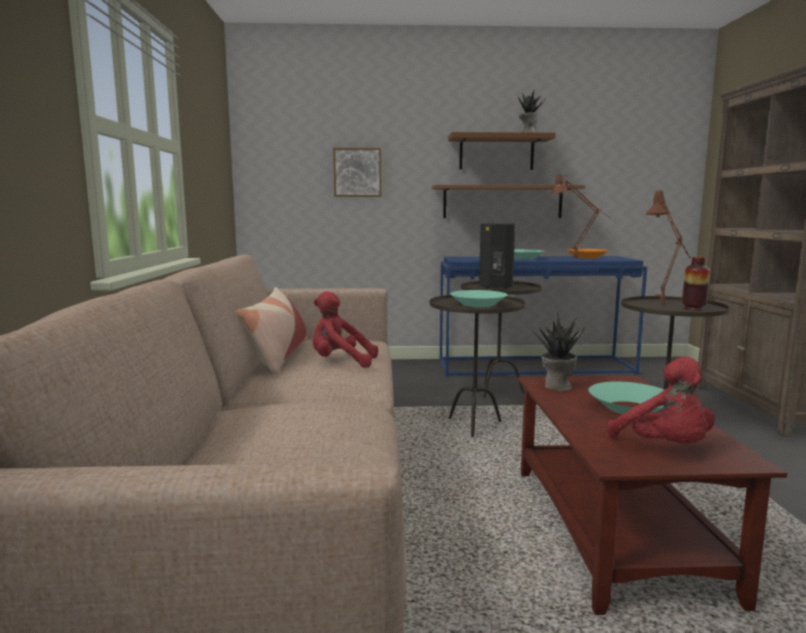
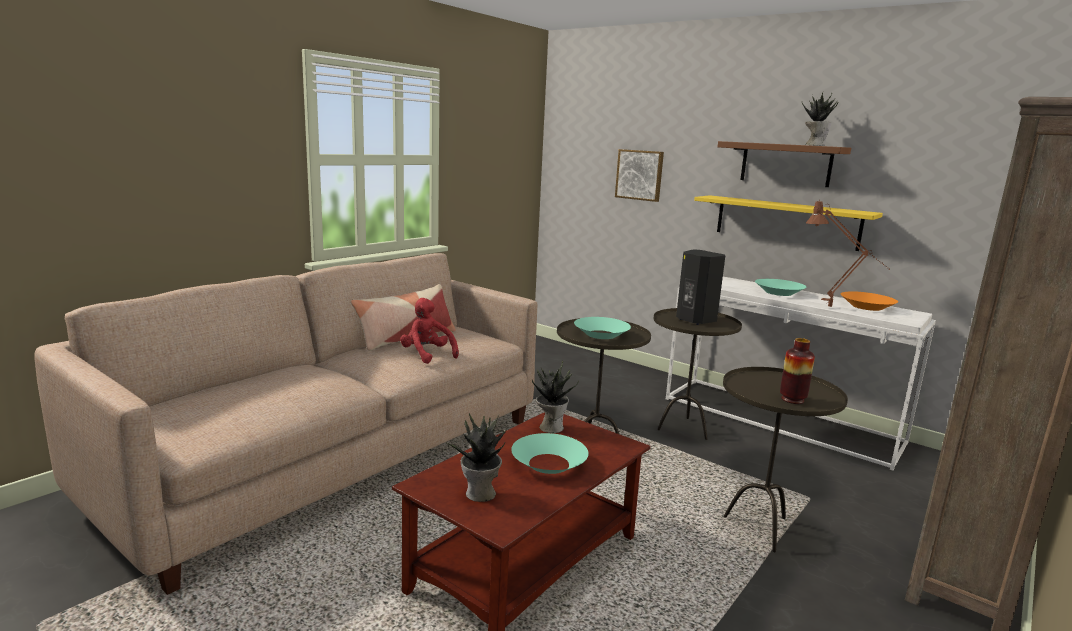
camera: 40 degrees right, 5 degrees up
(502, 202) = (786, 222): brown shelf -> yellow shelf
(535, 366) = (781, 420): blue console table -> white console table
(664, 305) = (776, 387): brown table lamp -> none
(665, 447) = (480, 494): red plush toy -> potted plant

